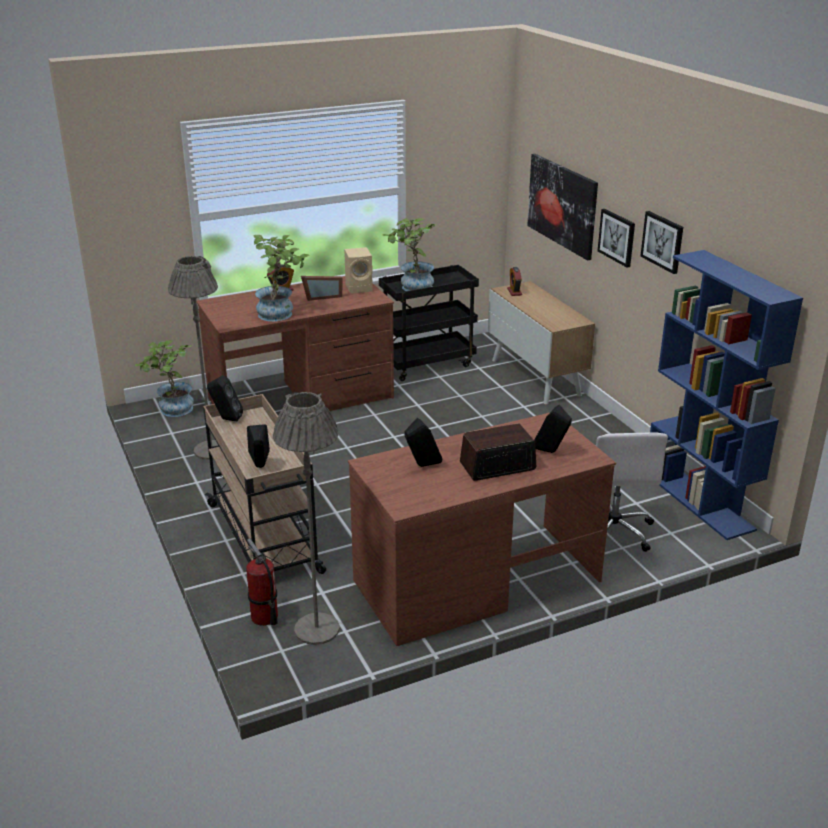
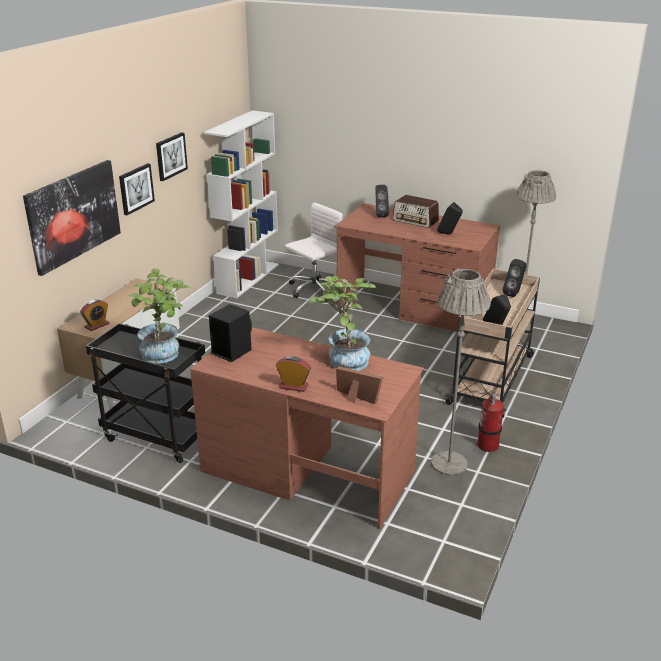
camera: 130 degrees left, 0 degrees up
(172, 411) = (432, 533): potted plant -> none
(264, 617) = (539, 345): fire extinguisher -> fire extinguisher (488, 445)
(321, 296) = (278, 359): picture frame -> picture frame (356, 399)
(360, 288) = (231, 351): beige speaker -> black speaker
(699, 501) = (248, 278): blue bookcase -> white bookcase

